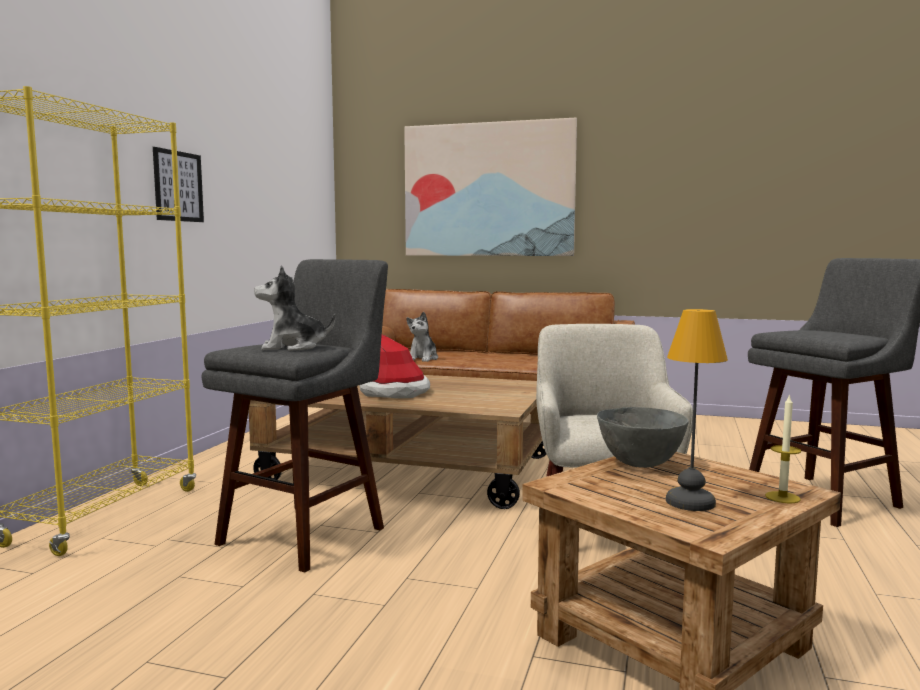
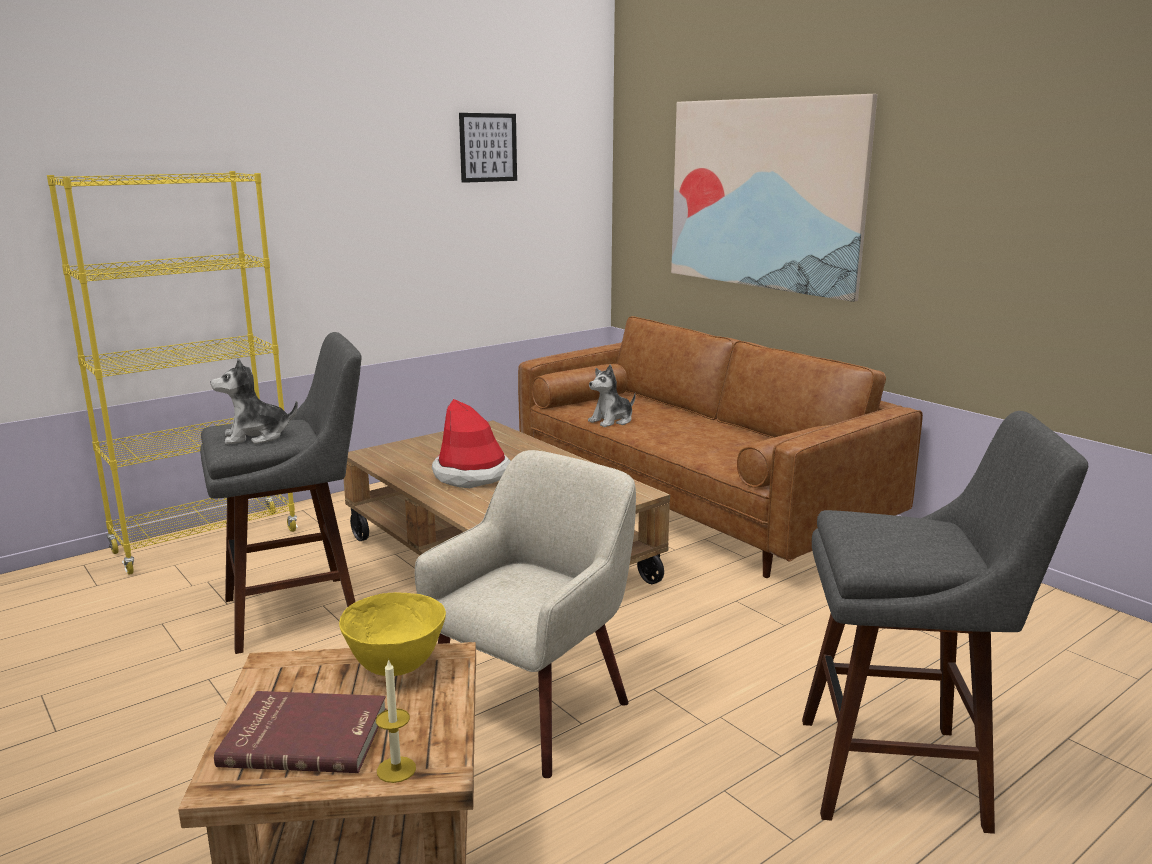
camera: 35 degrees right, 10 degrees up
(178, 186) = (333, 215): picture -> picture (488, 147)
(292, 347) = (256, 436): plush toy -> plush toy turned 45 degrees counterclockwise
(641, 464) = (395, 666): grey bowl -> yellow bowl
(688, 502) = (306, 735): table lamp -> red book

